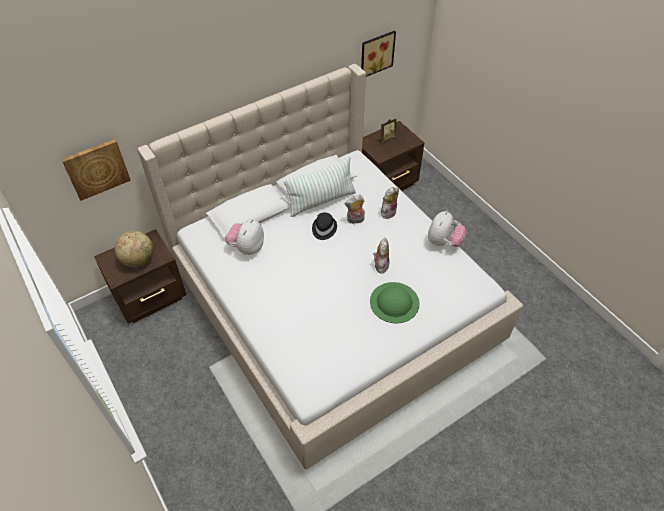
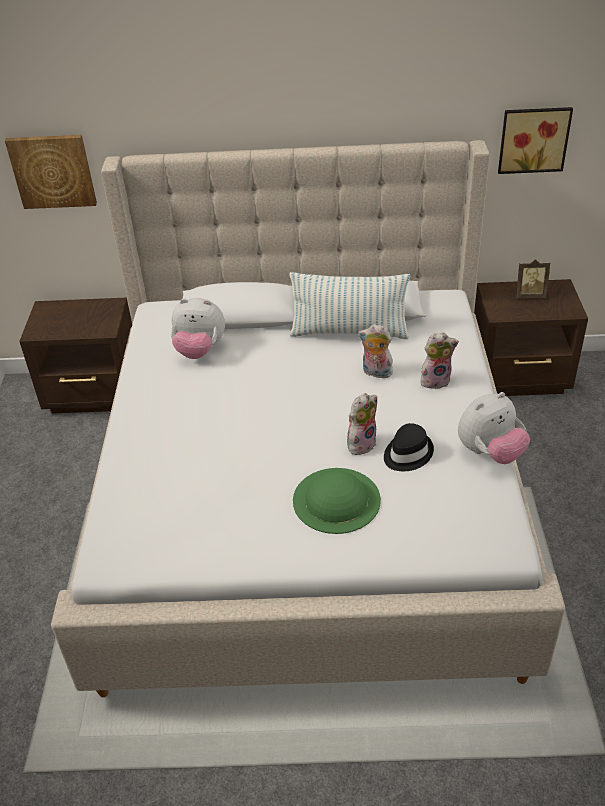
camera: 35 degrees right, 10 degrees down
(138, 260) = (76, 323): globe -> none
(247, 248) = (199, 350): plush toy -> plush toy turned 135 degrees counterclockwise
(323, 229) = (321, 366): black hat -> black hat (407, 453)

